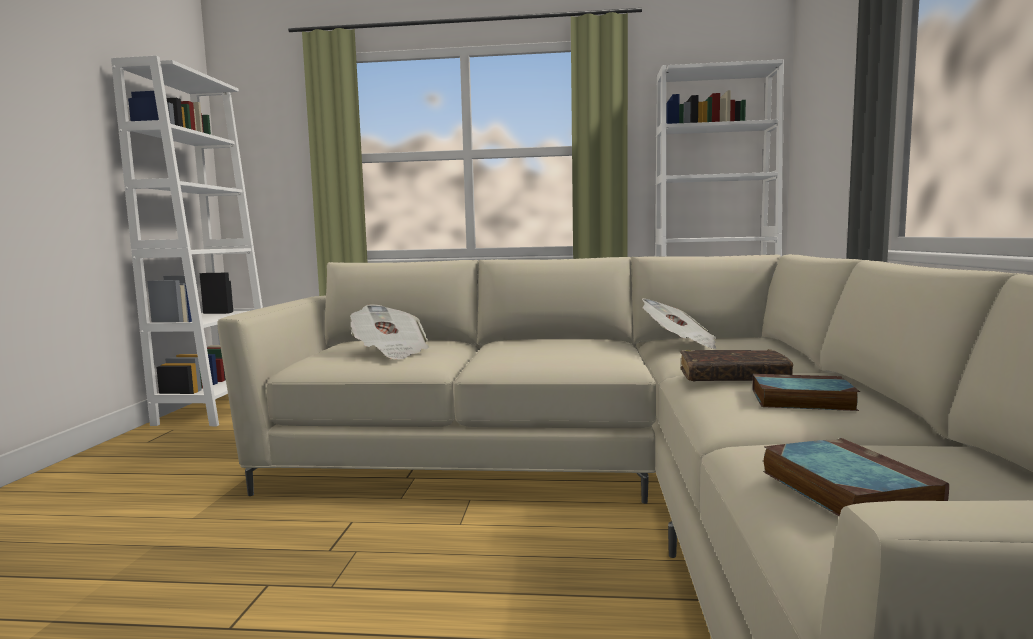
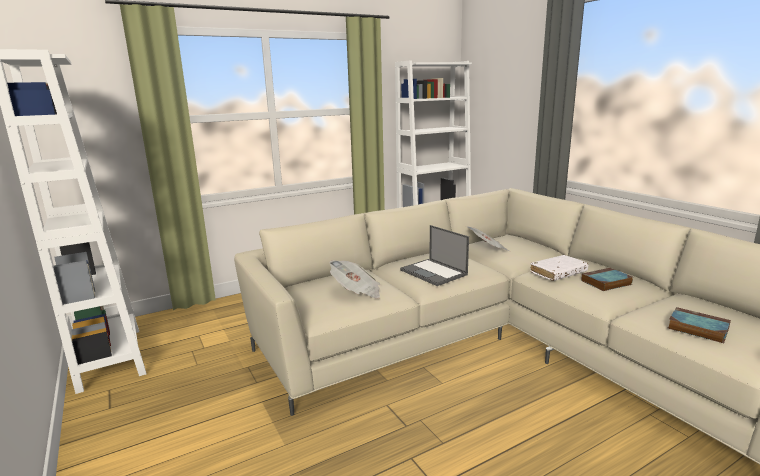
camera: 35 degrees left, 10 degrees up
(531, 352) = (434, 272): none -> laptop
(732, 377) = (558, 273): brown book -> white book

